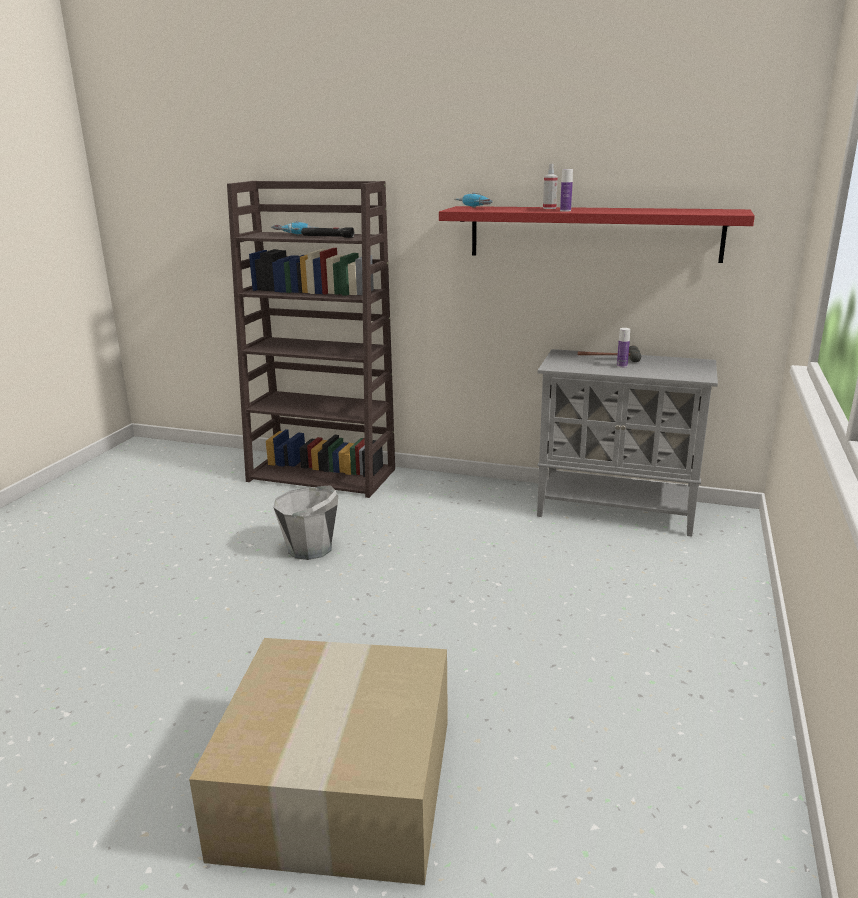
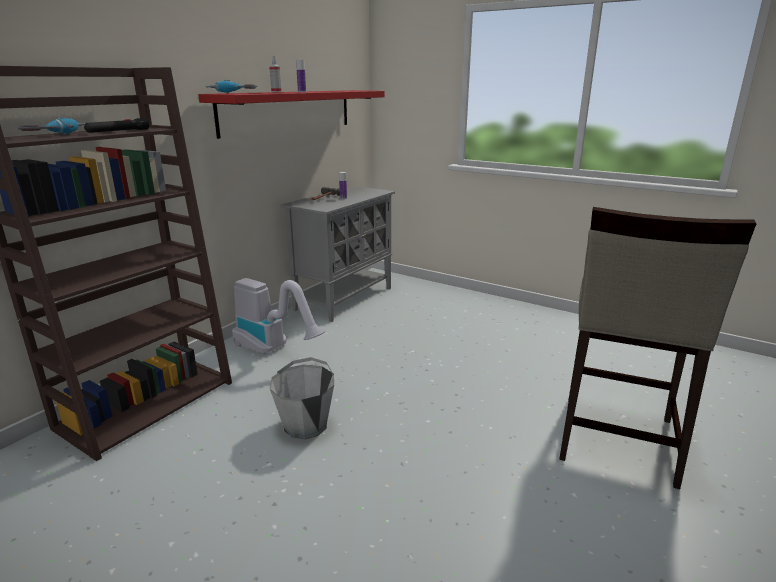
camera: 75 degrees left, 0 degrees up
(335, 782) = (616, 439): cardboard box -> beige stool
(445, 501) = (274, 349): none -> vacuum cleaner

